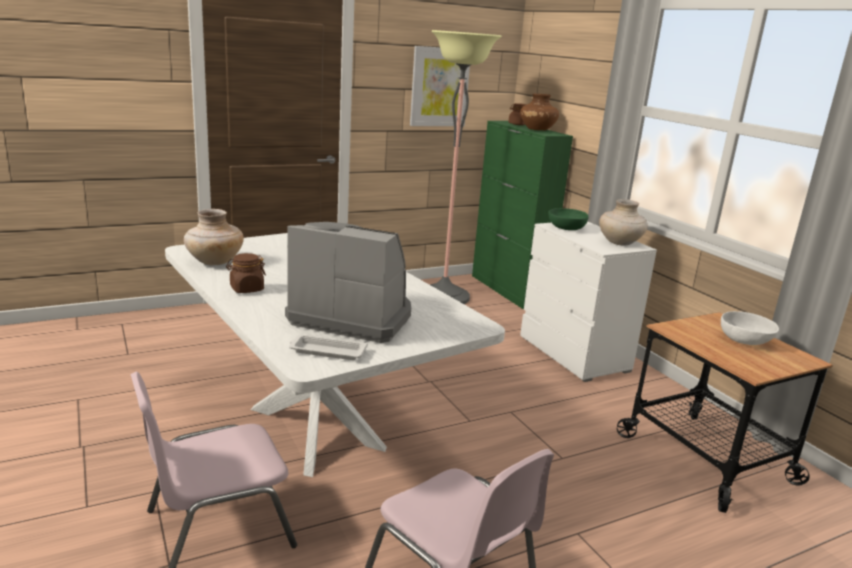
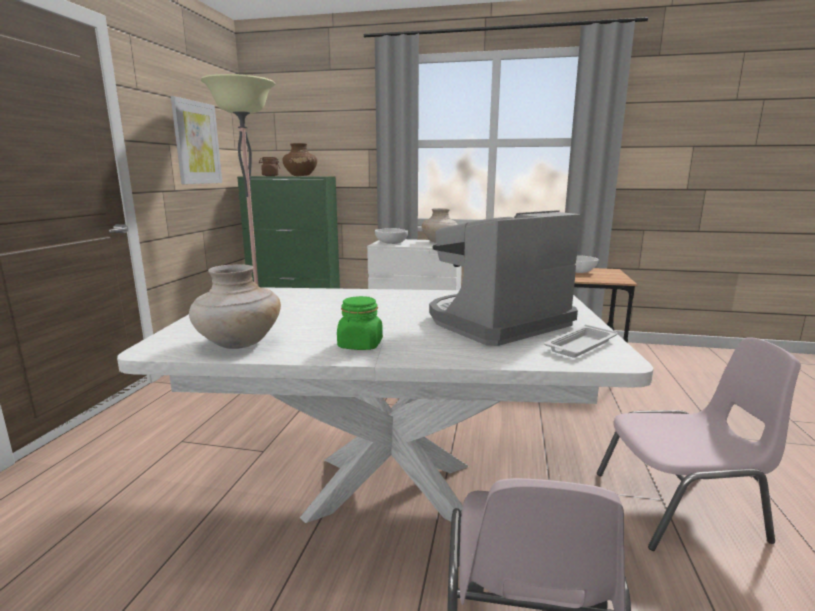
camera: 50 degrees left, 5 degrees down
(246, 289) = (360, 345): brown jar -> green jar
(565, 228) = (391, 243): green bowl -> white bowl

